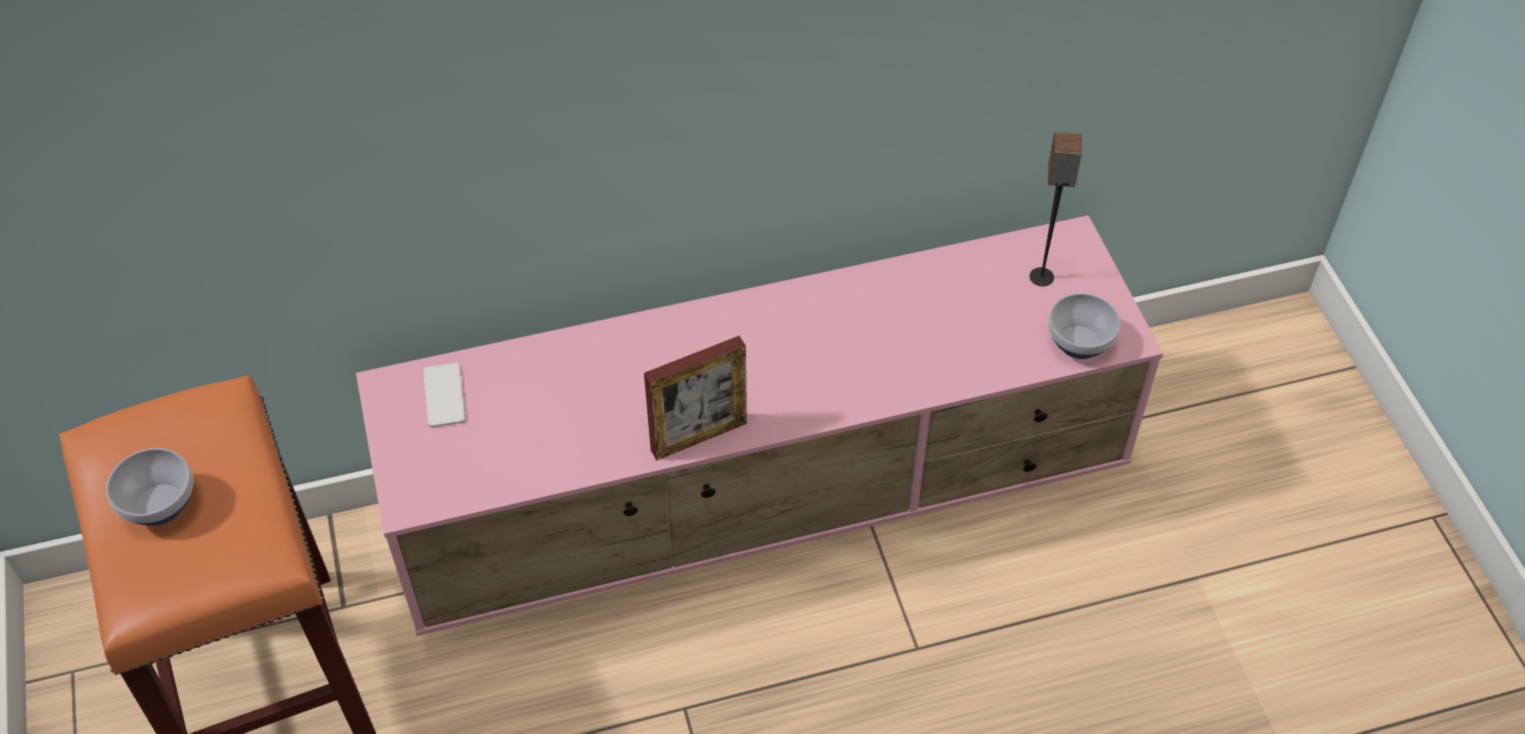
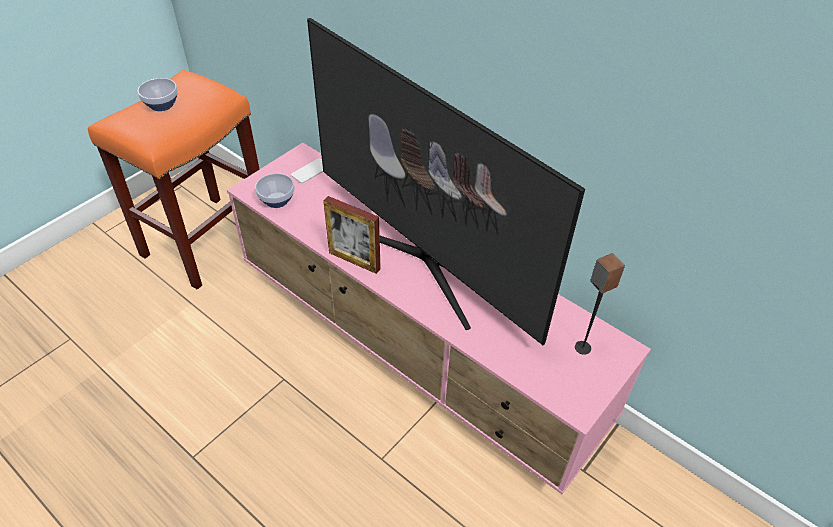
camera: 55 degrees right, 5 degrees down
(765, 355) = (423, 260): none -> television
(1080, 341) = (554, 388): bowl -> bowl (278, 200)

